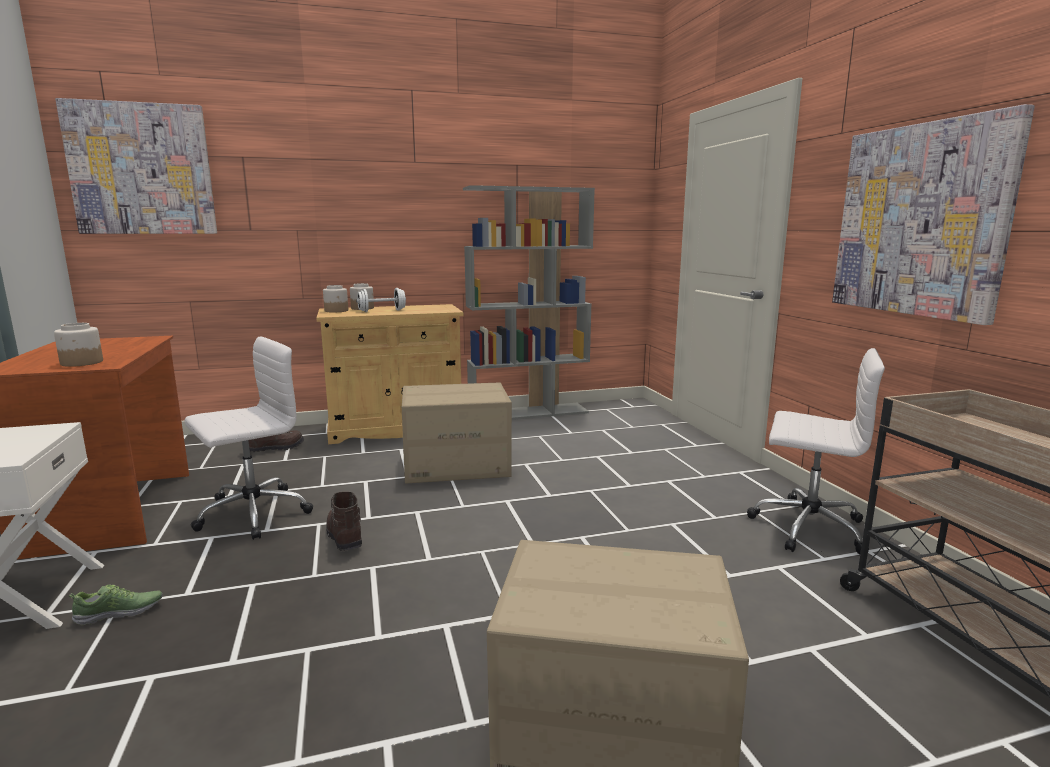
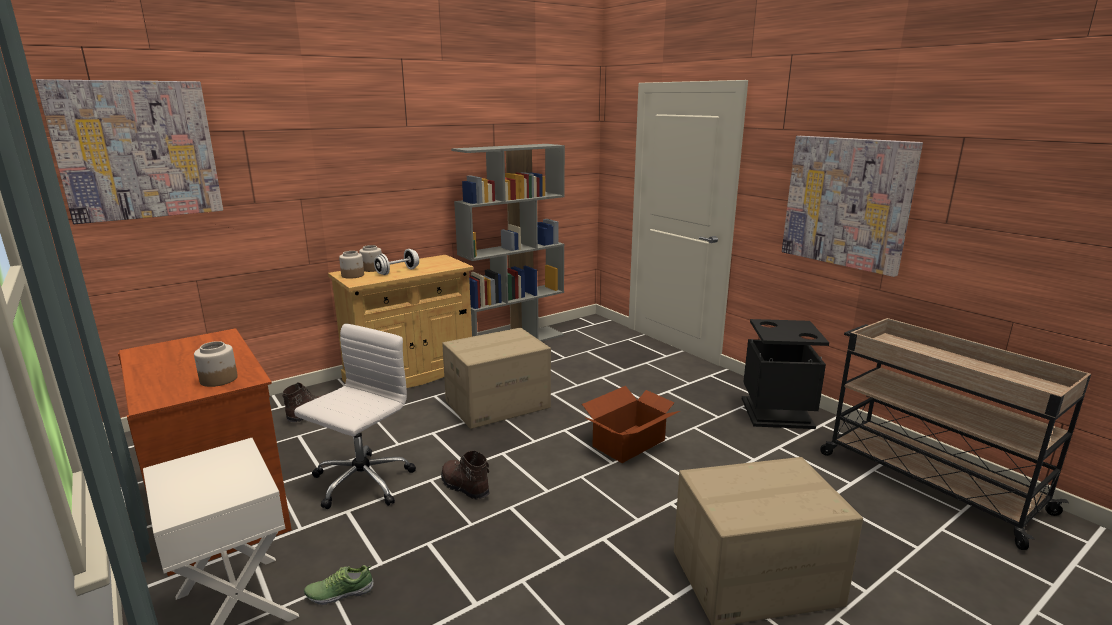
camera: 20 degrees left, 5 degrees up
(120, 613) = (340, 592): shoe -> shoe turned 150 degrees counterclockwise
(572, 527) = (630, 443): none -> cardboard box
(806, 527) = (777, 413): white office chair -> black trash can

